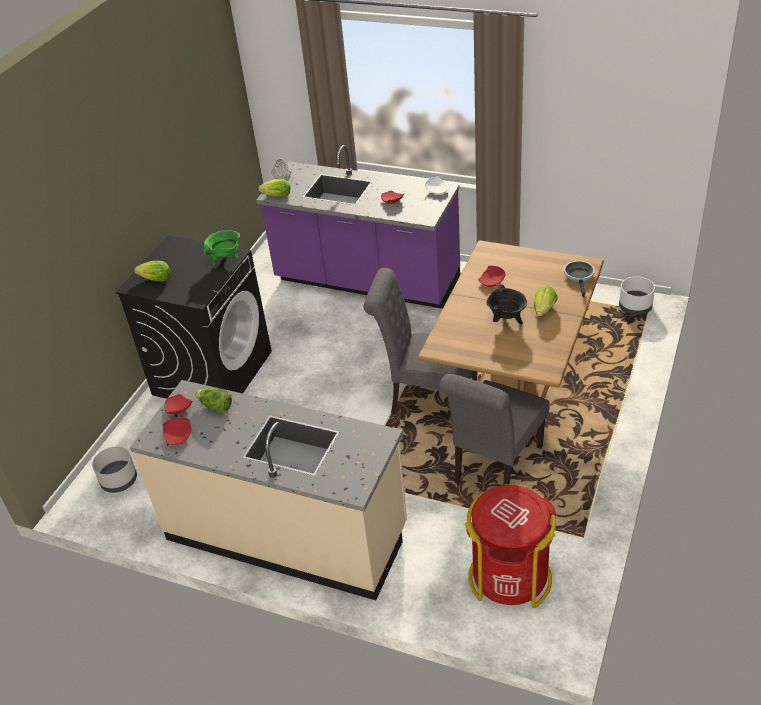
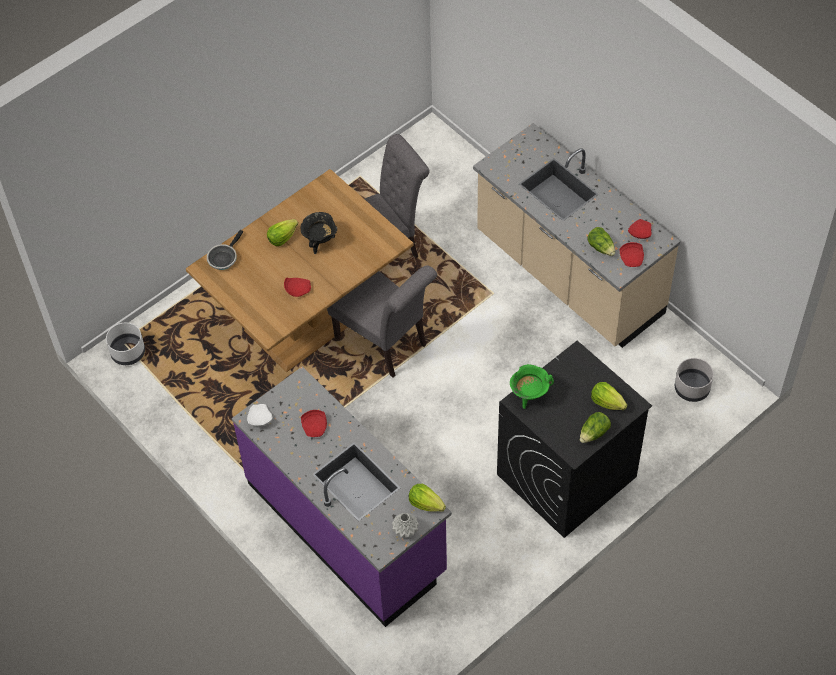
camera: 155 degrees left, 15 degrees up
(160, 258) = (594, 433): none -> lettuce
(510, 577) = (429, 174): red trash can -> none

